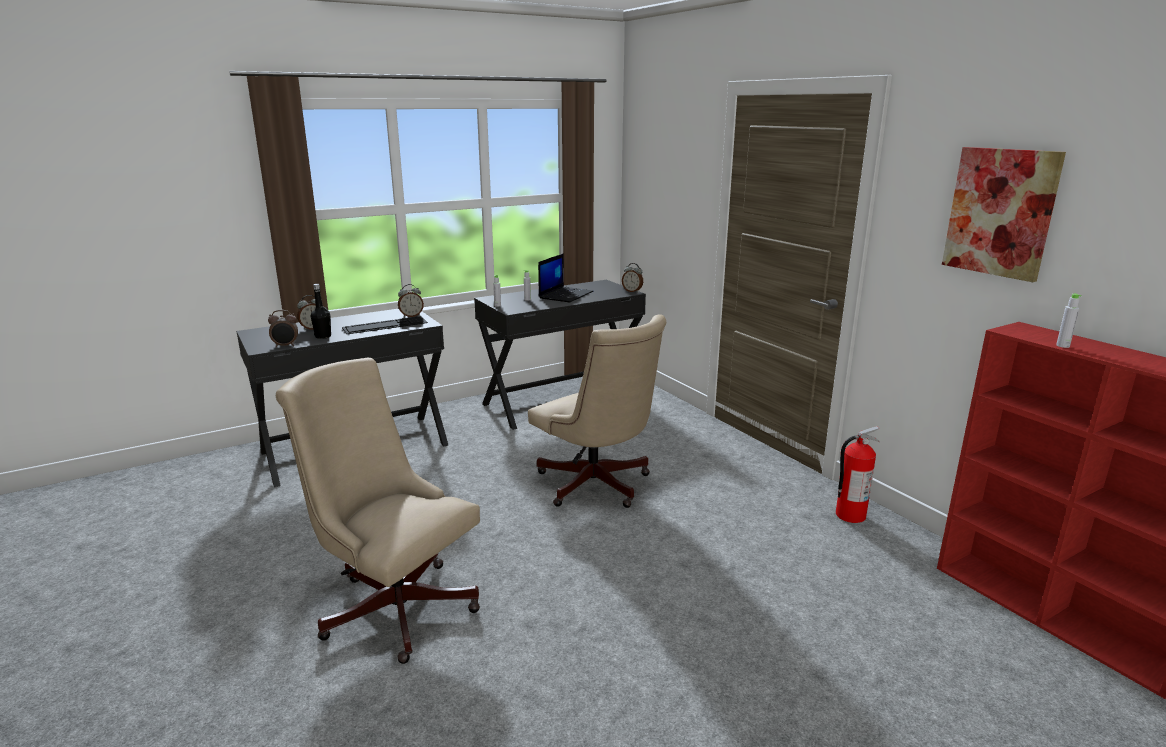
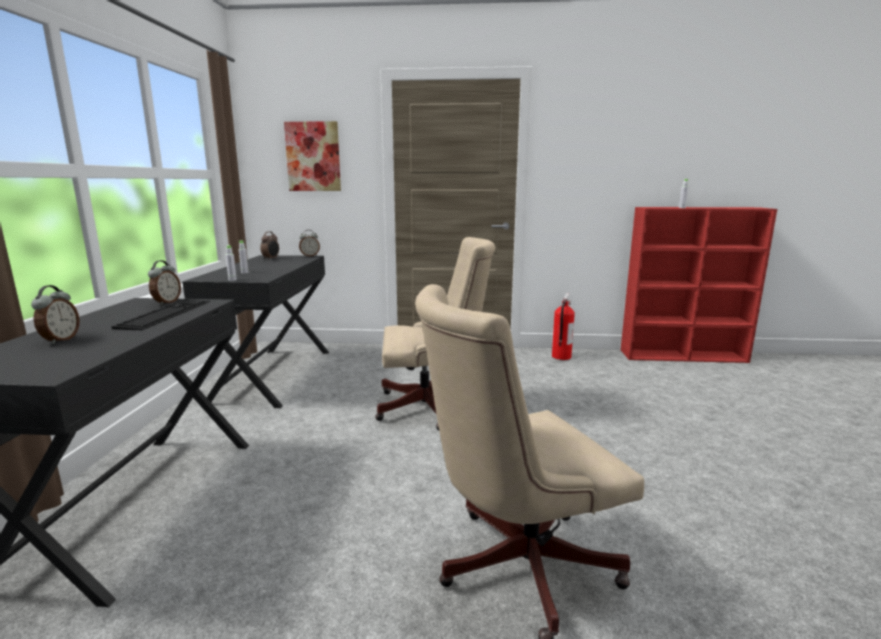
camera: 55 degrees left, 5 degrees down
(285, 346) = (88, 360): alarm clock -> alarm clock (271, 259)
(323, 336) = (114, 340): black bottle -> none
(565, 295) = (266, 265): laptop -> none
(1000, 212) = (616, 147): picture -> picture (313, 157)

